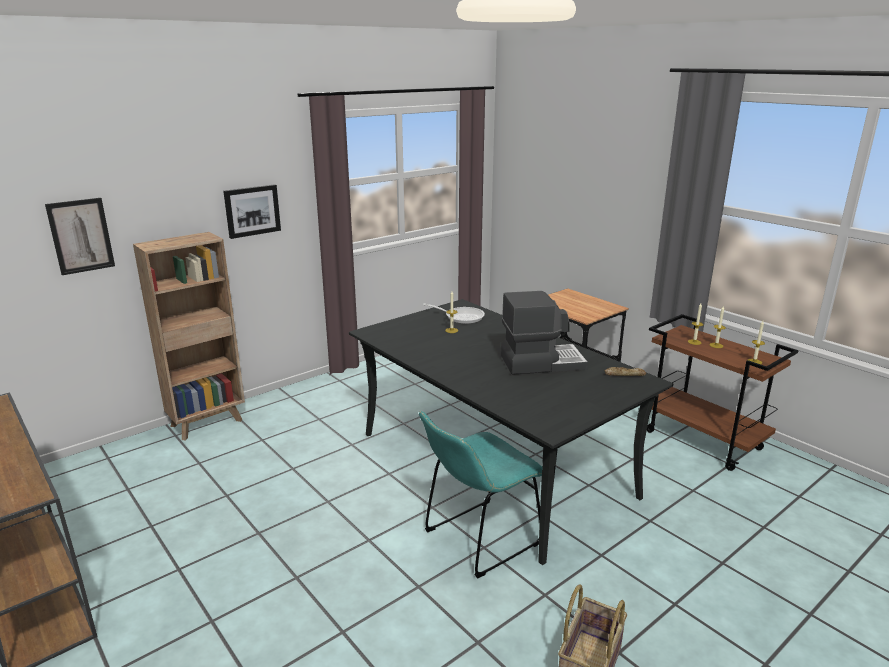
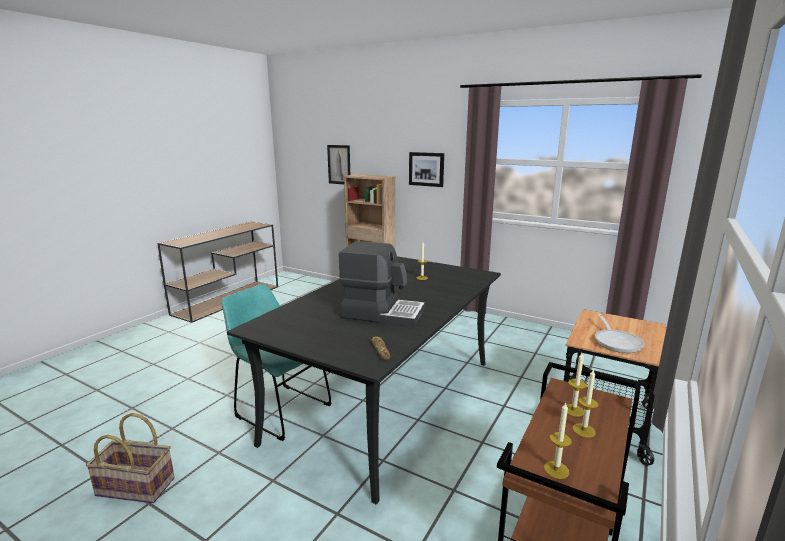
camera: 70 degrees right, 5 degrees down
(461, 317) = (455, 277): frying pan -> frying pan (616, 342)
(541, 362) = (383, 313): coffee machine -> coffee machine turned 45 degrees counterclockwise

